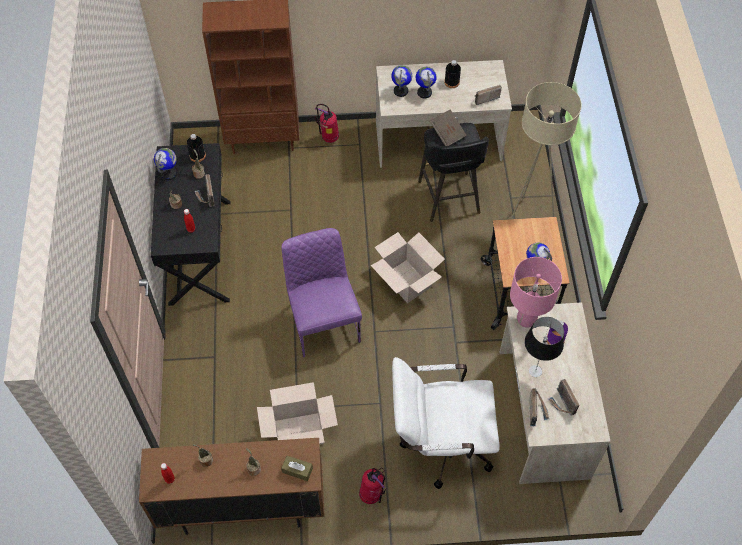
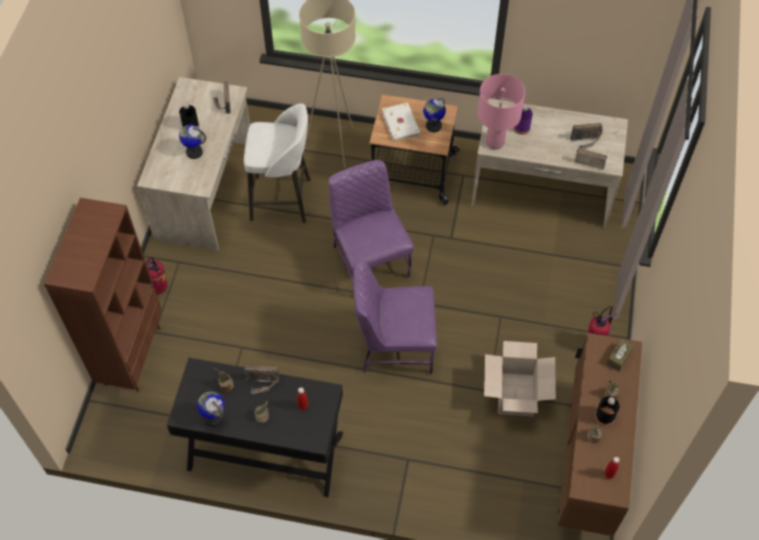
camera: 75 degrees left, 0 degrees up
(197, 155) = (199, 382): black bottle -> black bottle (604, 416)
(401, 91) = (183, 172): globe -> none
(407, 281) = (369, 260): cardboard box -> purple chair
(439, 443) = (553, 278): white office chair -> none
(447, 133) = (259, 145): brown book -> none
(449, 199) = (283, 200): black stool -> white stool
(526, 240) = (401, 123): none -> white book
(535, 370) = (549, 151): table lamp -> none

